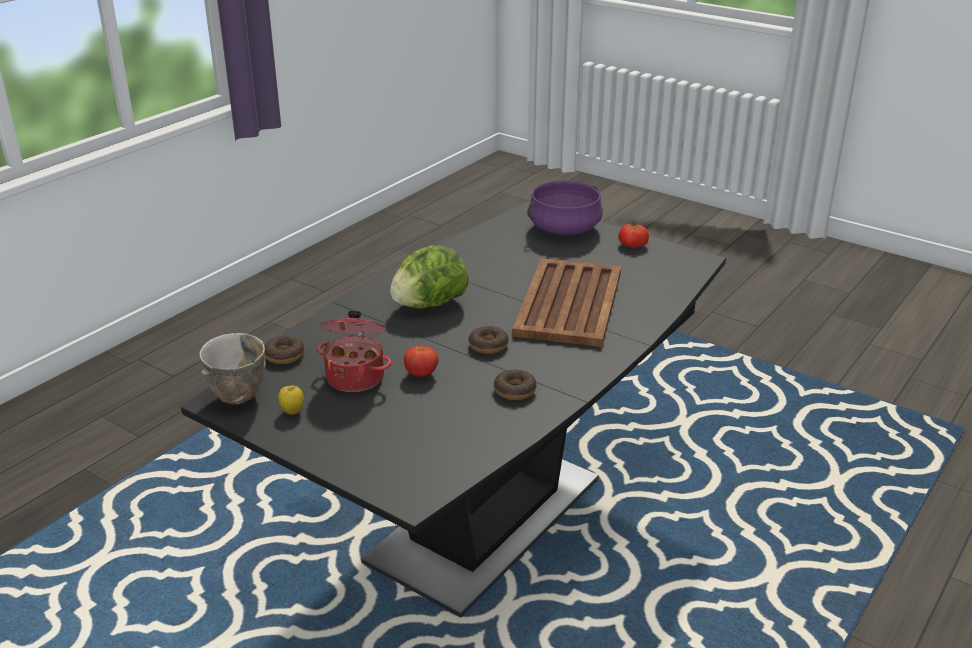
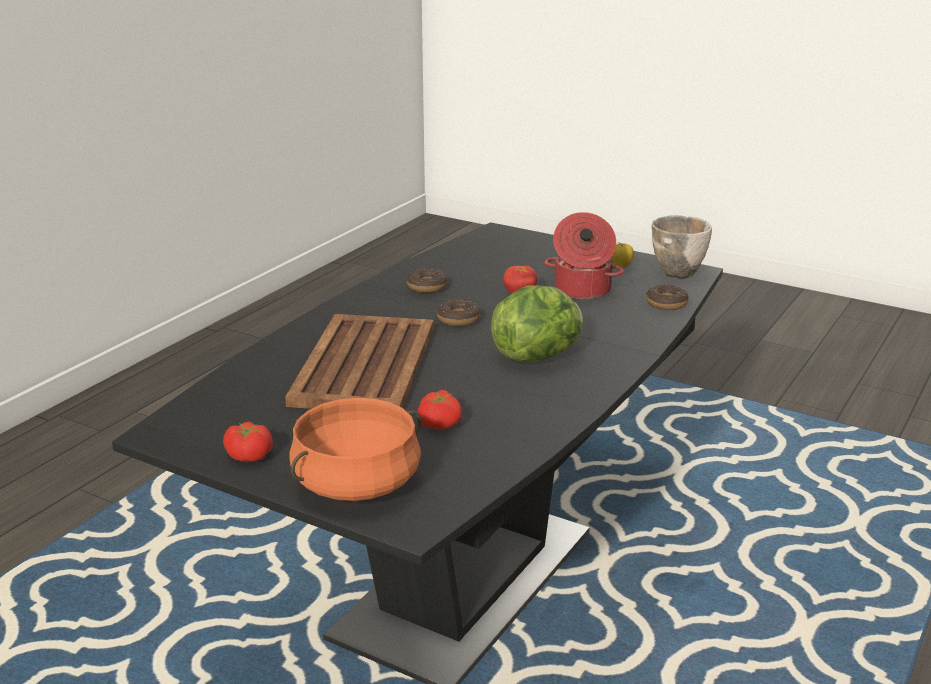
camera: 175 degrees right, 5 degrees down
(513, 258) = (440, 424): none -> tomato
(564, 228) = (357, 484): purple cooking pot -> orange cooking pot

